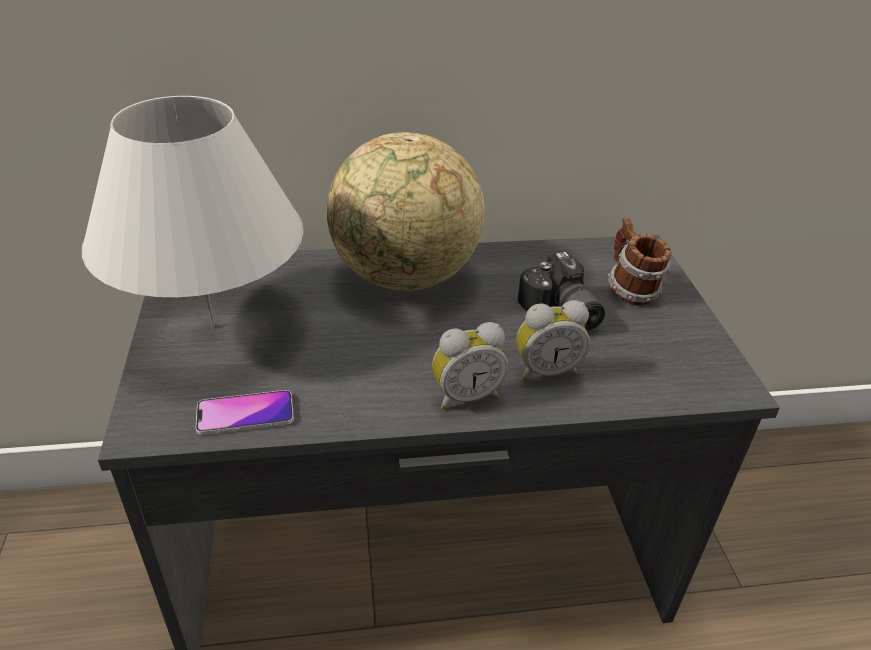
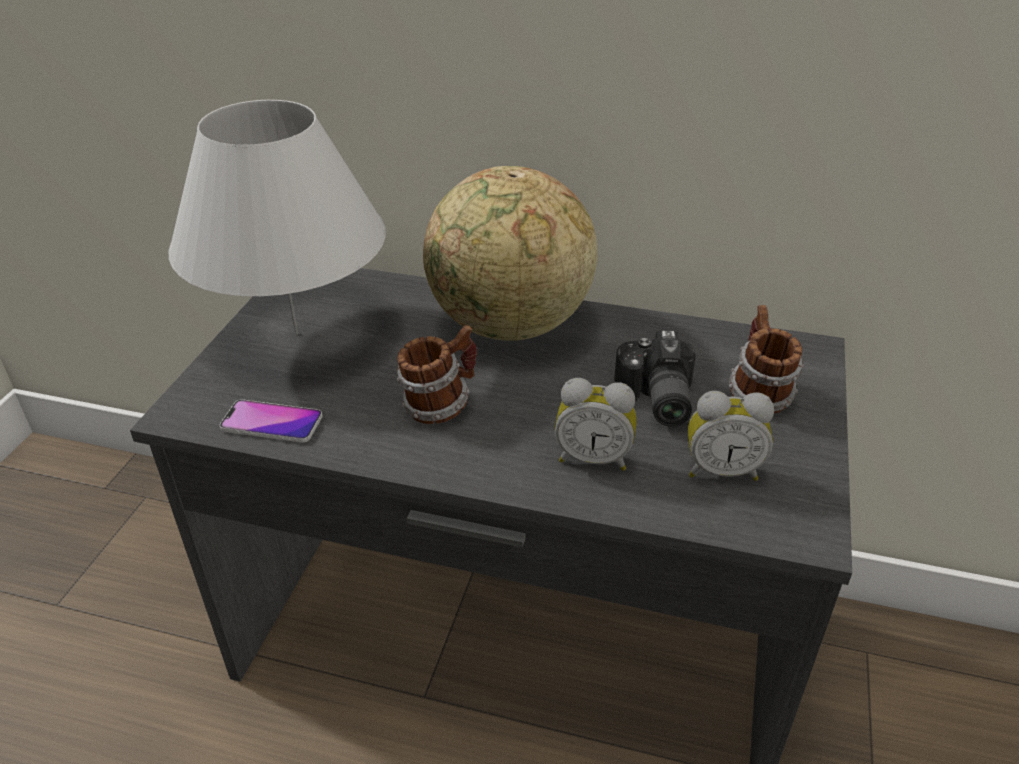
camera: 25 degrees right, 0 degrees up
(391, 359) = (439, 405): none -> mug
(465, 395) = (489, 461): alarm clock -> alarm clock (721, 469)

